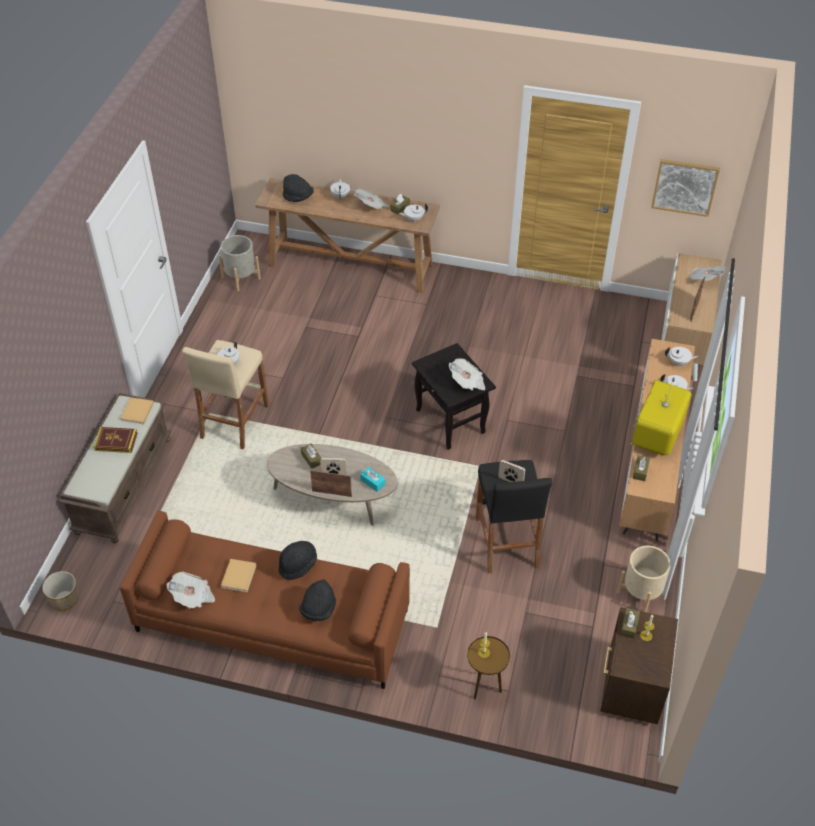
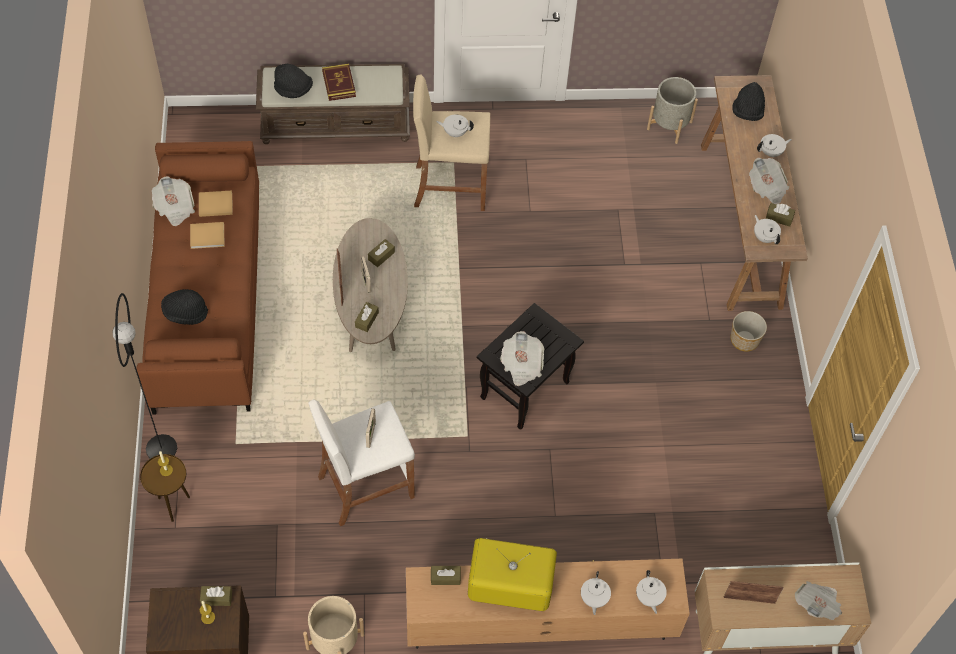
camera: 70 degrees right, 10 degrees up
(65, 599) = (190, 129): planter -> planter (745, 340)
(137, 412) = (382, 87): beige book -> beige book (214, 204)
(298, 565) = (233, 280): black hat -> black hat (293, 89)
(372, 482) = (367, 320): turquoise tissue box -> brown tissue box
(423, 687) = (161, 448): none -> black floor lamp
(506, 543) = (365, 487): black stool -> white stool
(685, 187) = (897, 507): picture -> none

